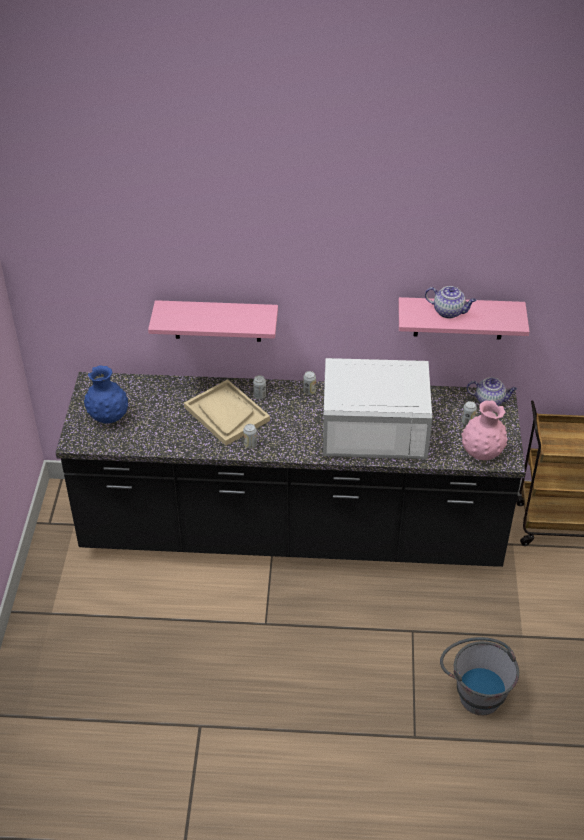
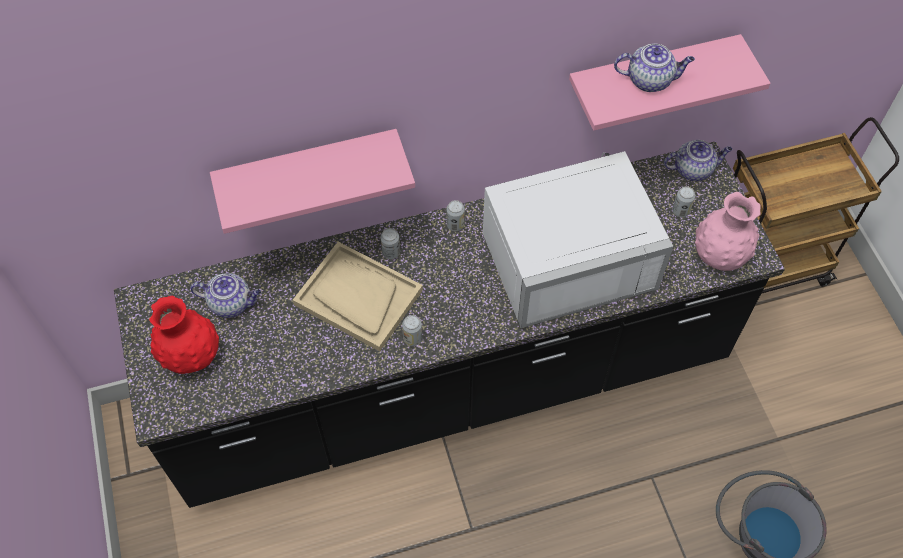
camera: 20 degrees left, 15 degrees up
(108, 417) = (191, 356): blue vase -> red vase
(146, 397) = (232, 303): none -> teapot

